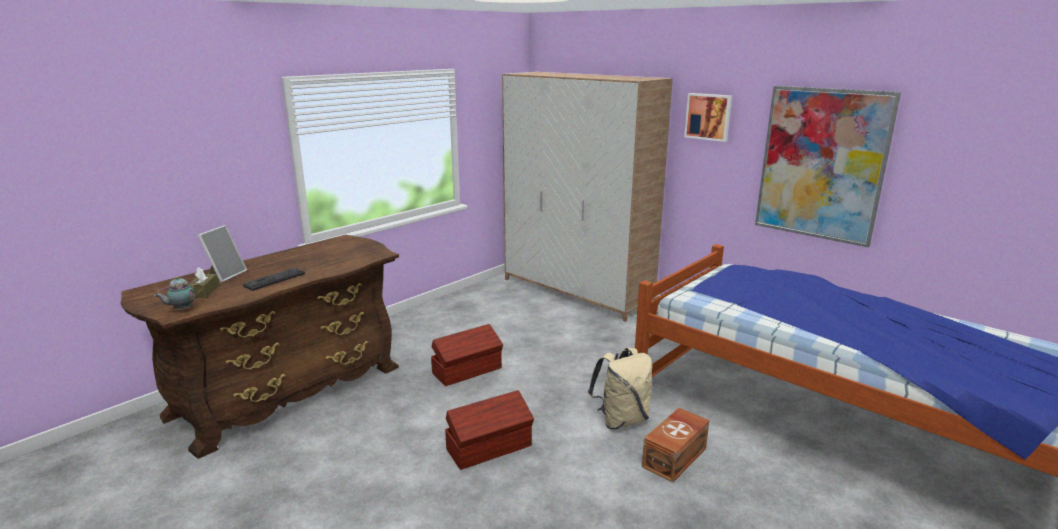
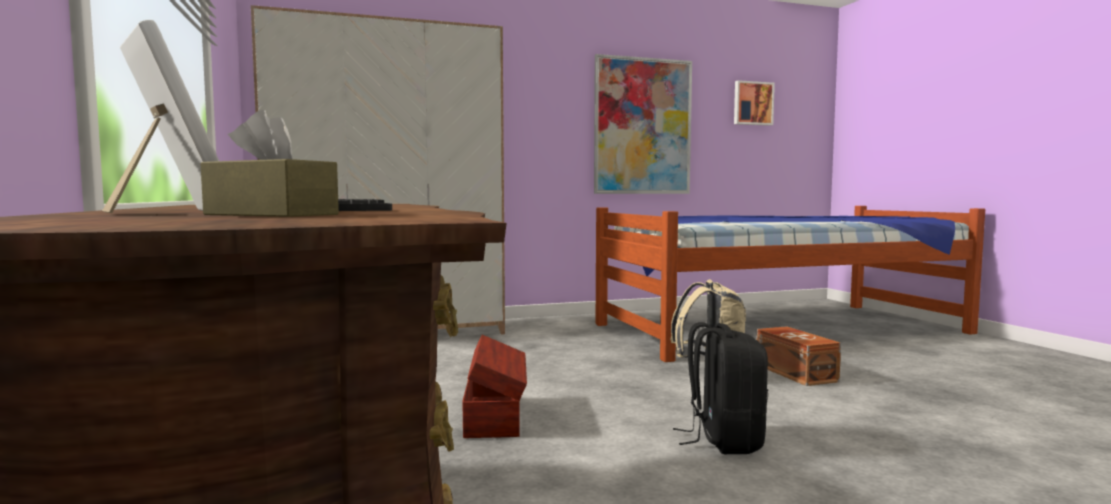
camera: 60 degrees left, 15 degrees down
(182, 310) = (398, 218): teapot -> none
(490, 448) = (723, 440): brown storage box -> black backpack
(708, 116) = (531, 86): picture -> picture (752, 103)

